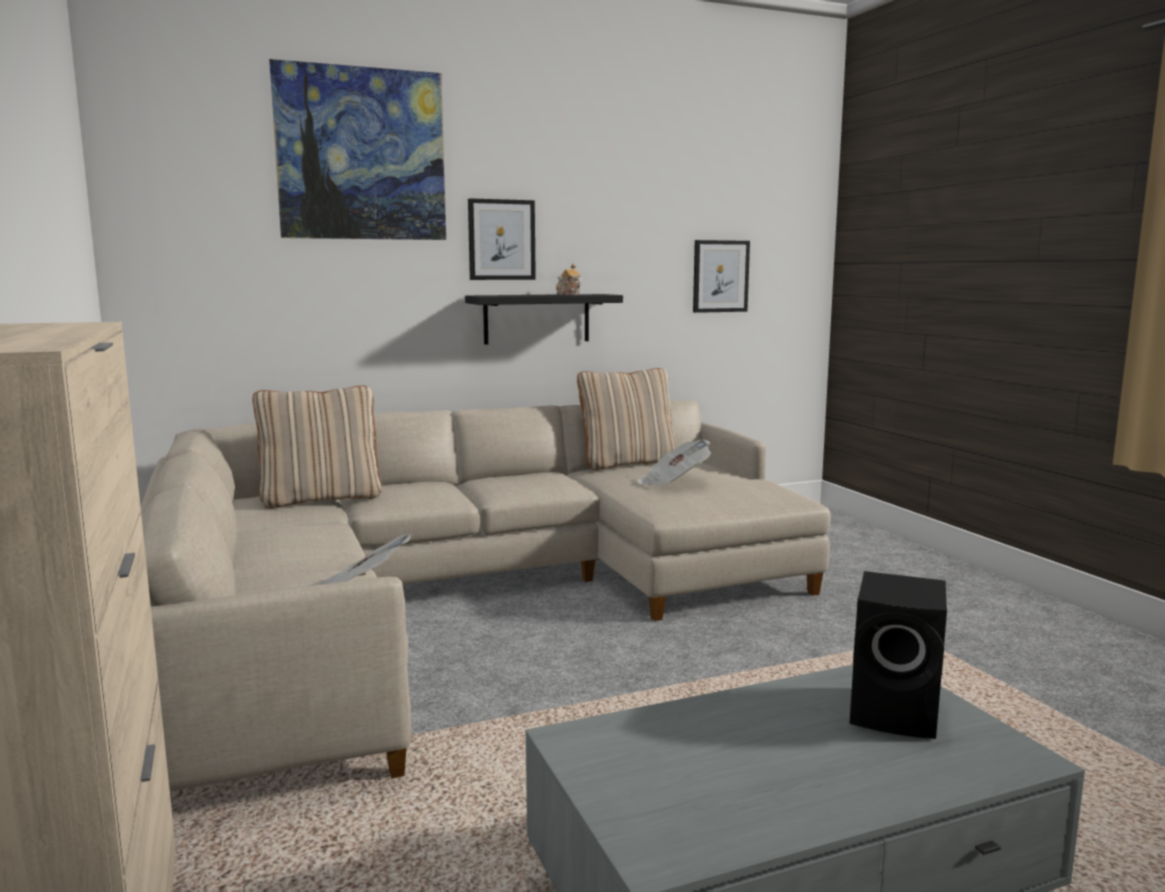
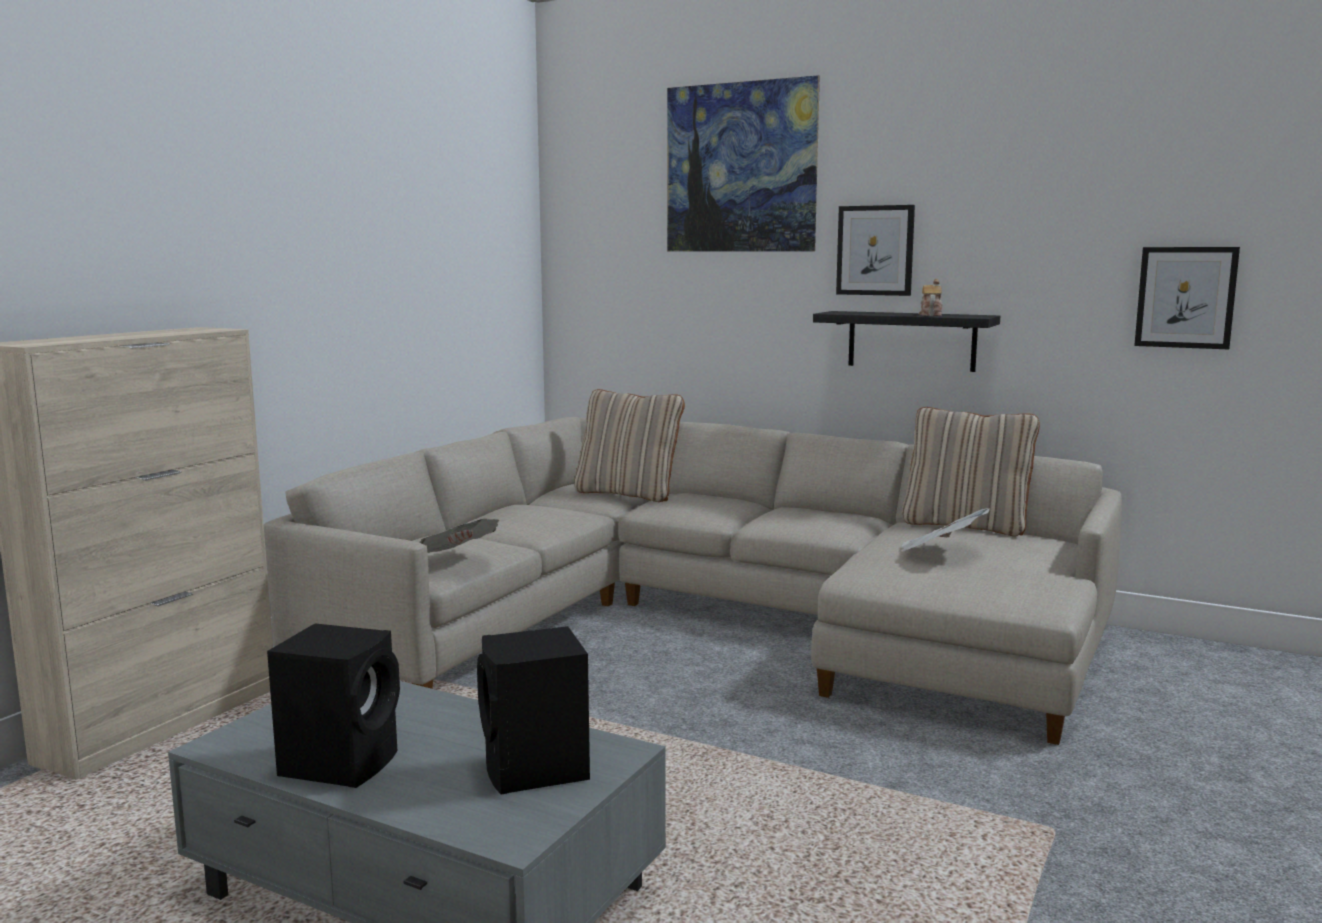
camera: 50 degrees right, 0 degrees up
(790, 793) = (342, 762): none -> black speaker

